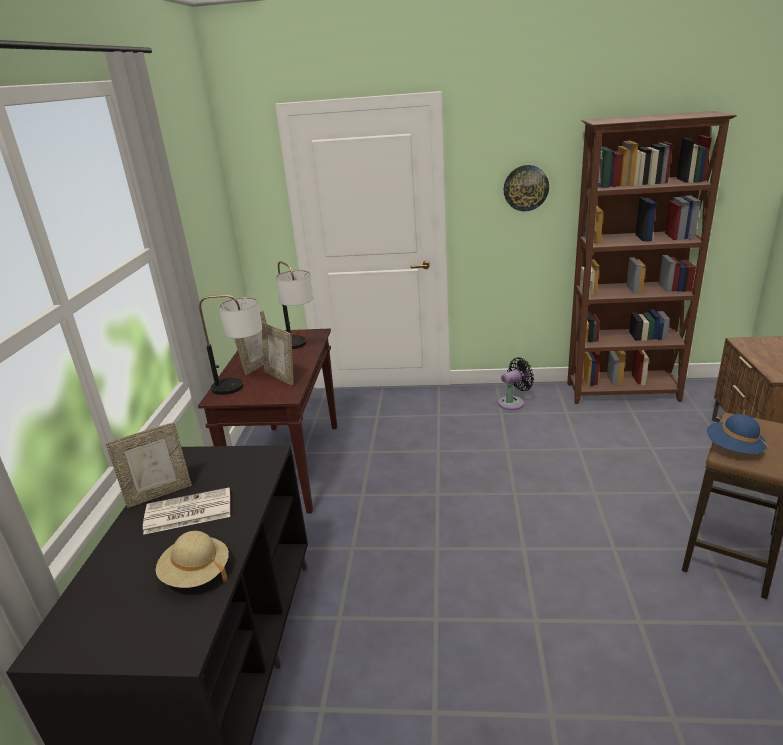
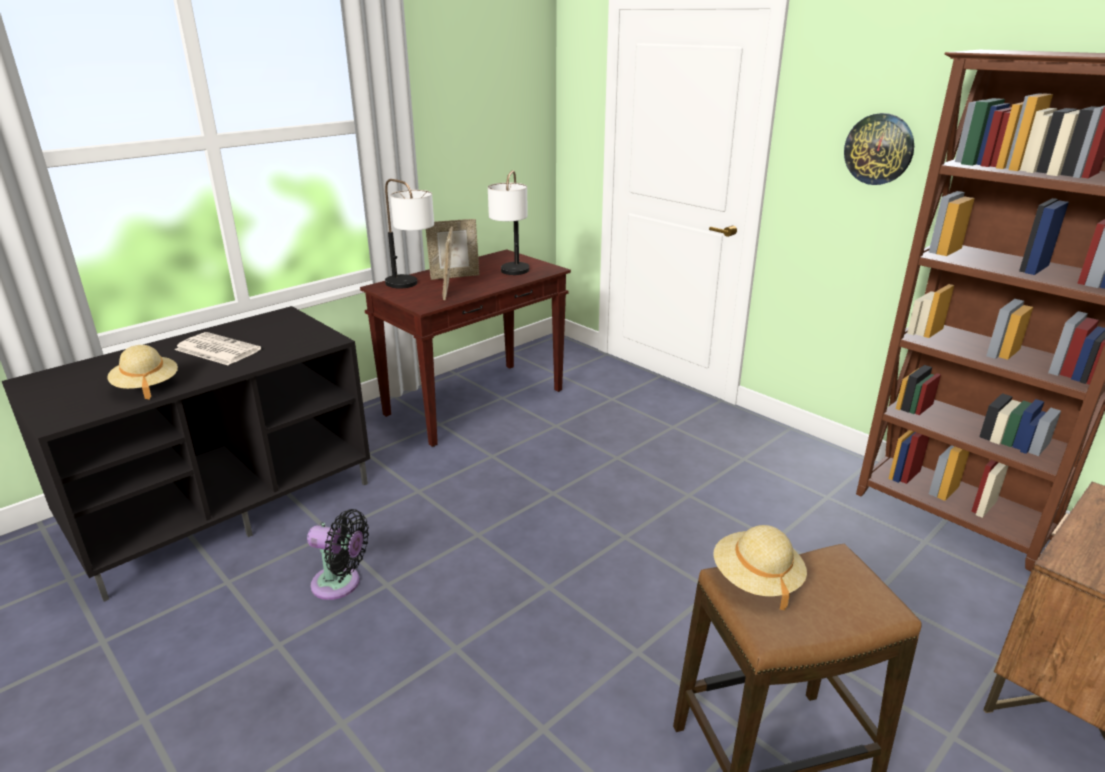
camera: 40 degrees right, 0 degrees up
(159, 494) = (228, 331): picture frame -> none
(513, 402) = (777, 455): black fan -> black fan (340, 584)
(733, 449) = (756, 580): blue hat -> beige hat

